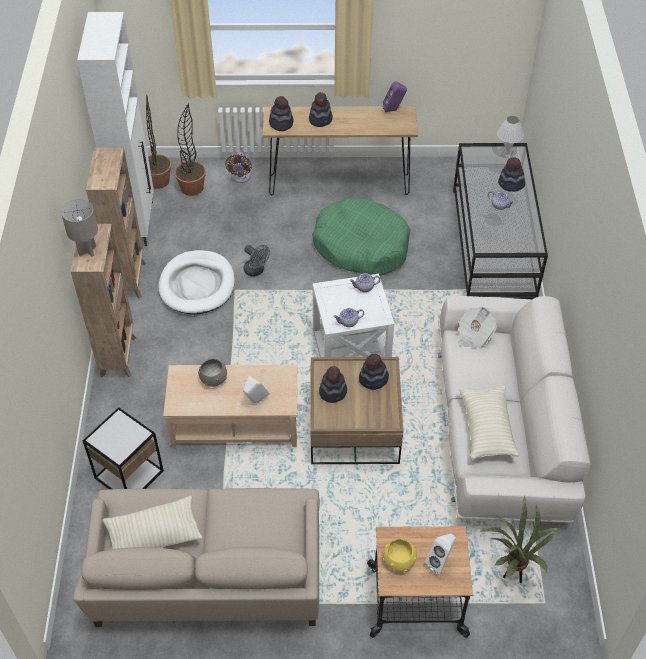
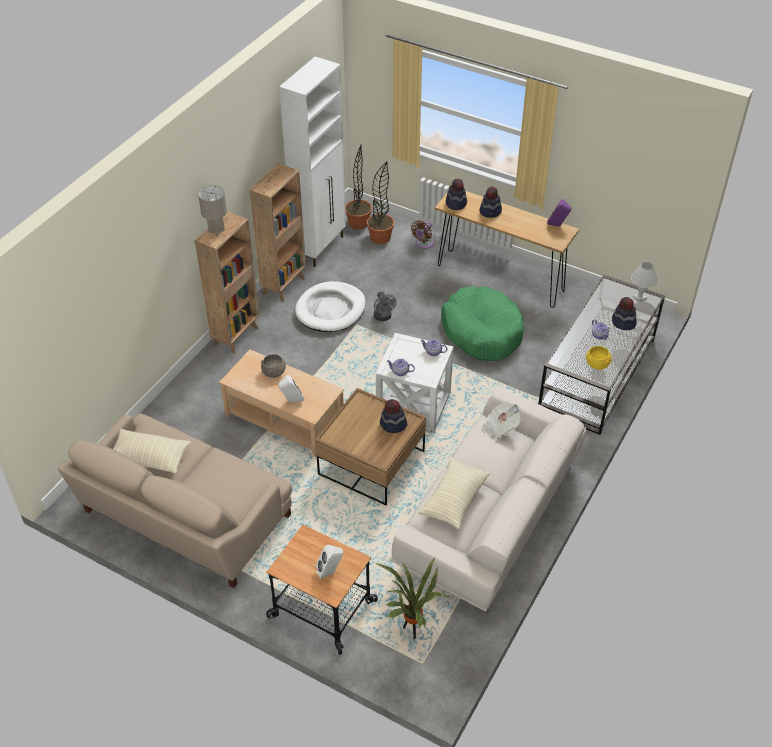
camera: 30 degrees right, 5 degrees down
(129, 474) = (182, 420): side table -> none
(333, 391) = (355, 420): hat -> none
(399, 560) = (301, 555): yellow bowl -> yellow bowl (597, 364)

